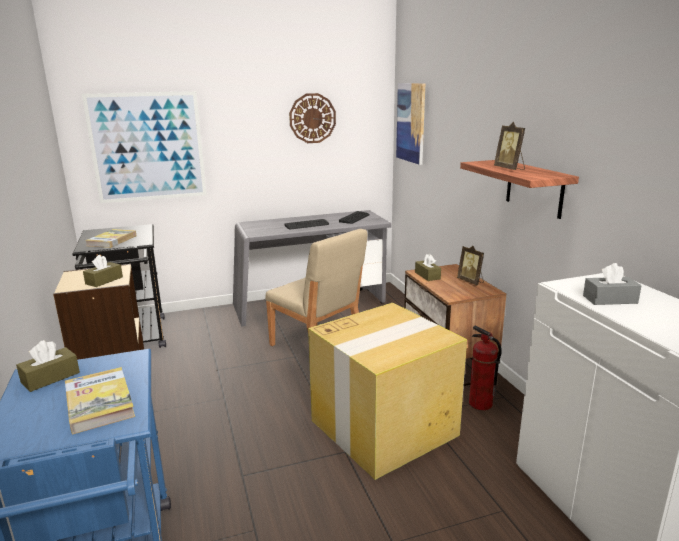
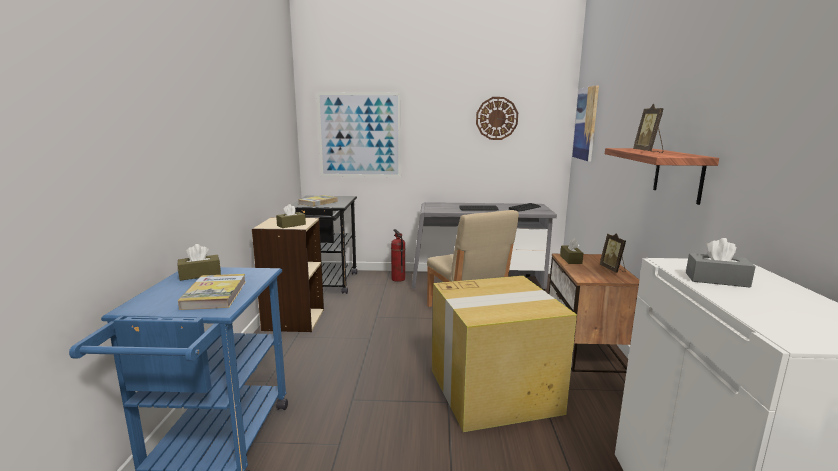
camera: 20 degrees right, 5 degrees down
(480, 404) = (601, 391): fire extinguisher -> fire extinguisher (398, 279)

